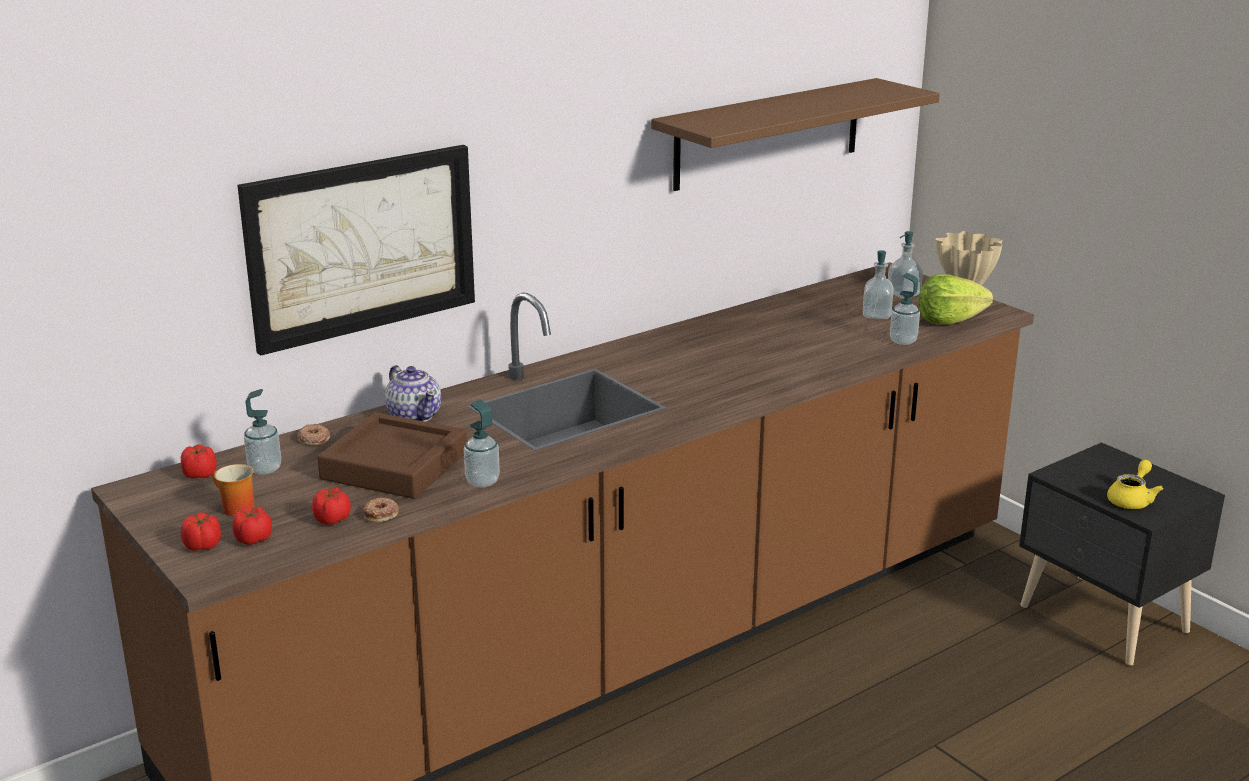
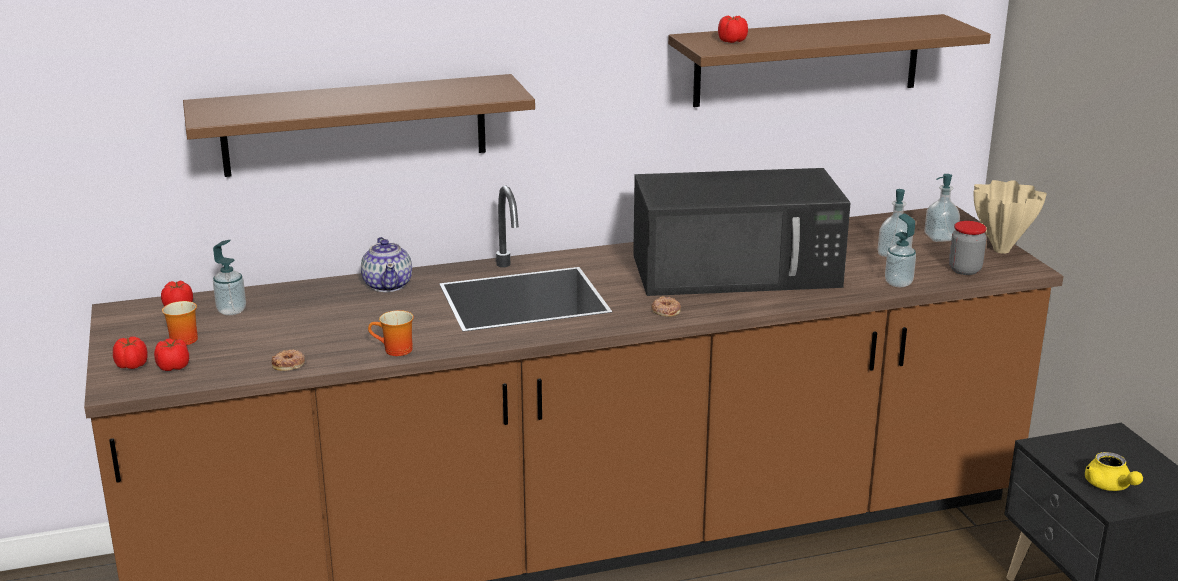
camera: 20 degrees right, 0 degrees up
(313, 439) = (290, 292): donut -> donut (665, 310)
(331, 519) = (246, 361): tomato -> tomato (731, 41)
(361, 246) = (355, 125): picture -> brown shelf
(395, 466) = (335, 325): brown tray -> none
(482, 481) = (394, 351): soap dispenser -> mug
(751, 350) = (738, 270): none -> black microwave
(949, 321) = (965, 270): lettuce -> jar
(1132, 500) = (1110, 486): yellow teapot -> yellow teapot turned 105 degrees clockwise

